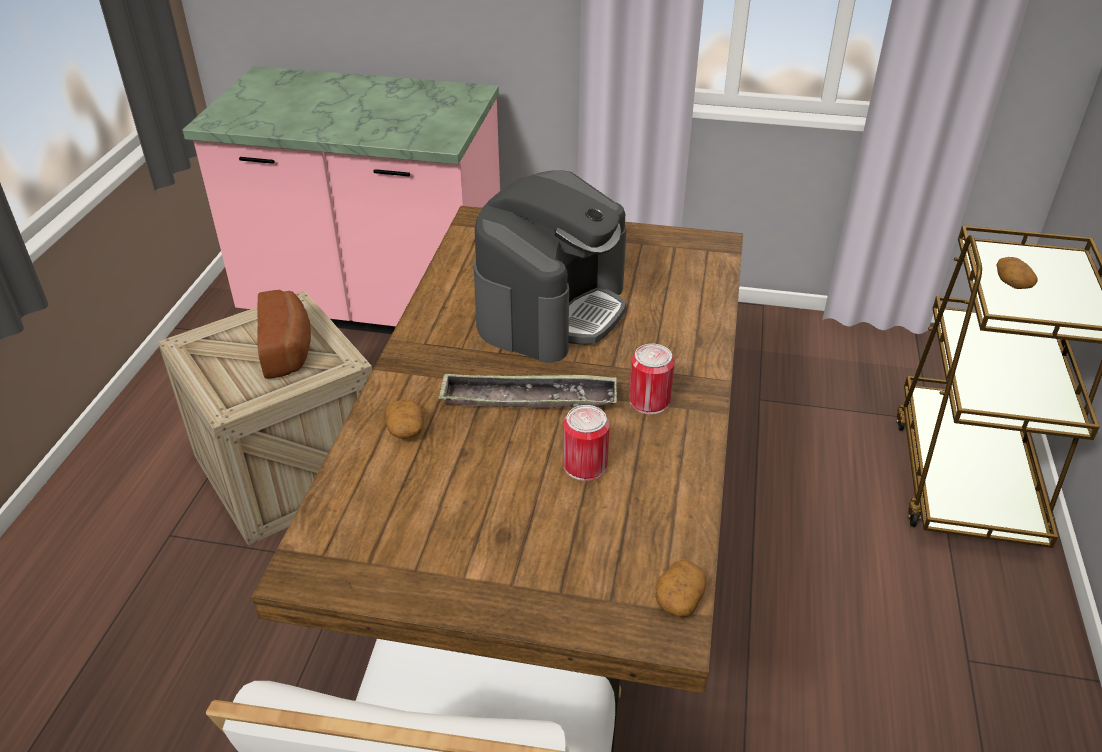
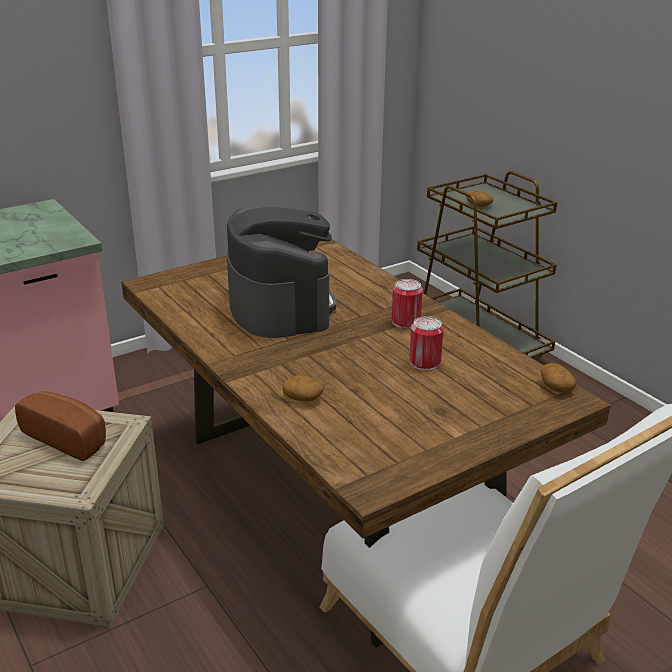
camera: 45 degrees left, 10 degrees down
(528, 399) = (344, 350): tray -> none

